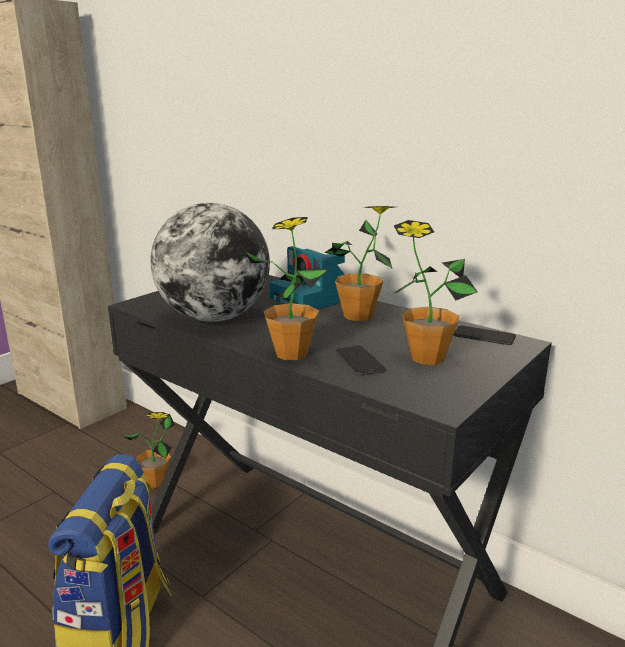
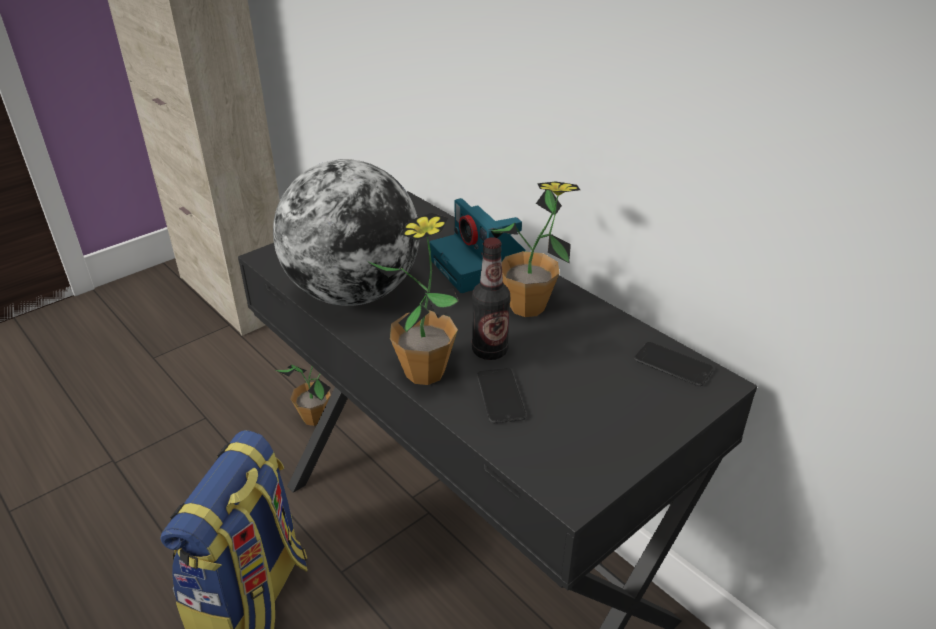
camera: 10 degrees right, 15 degrees up
(339, 339) = (490, 351): none -> bottle
(427, 358) = (585, 399): potted plant -> none

